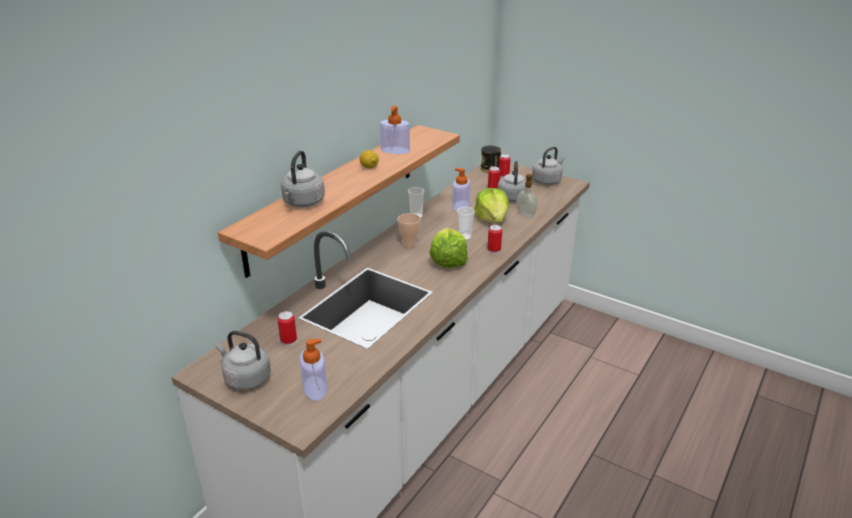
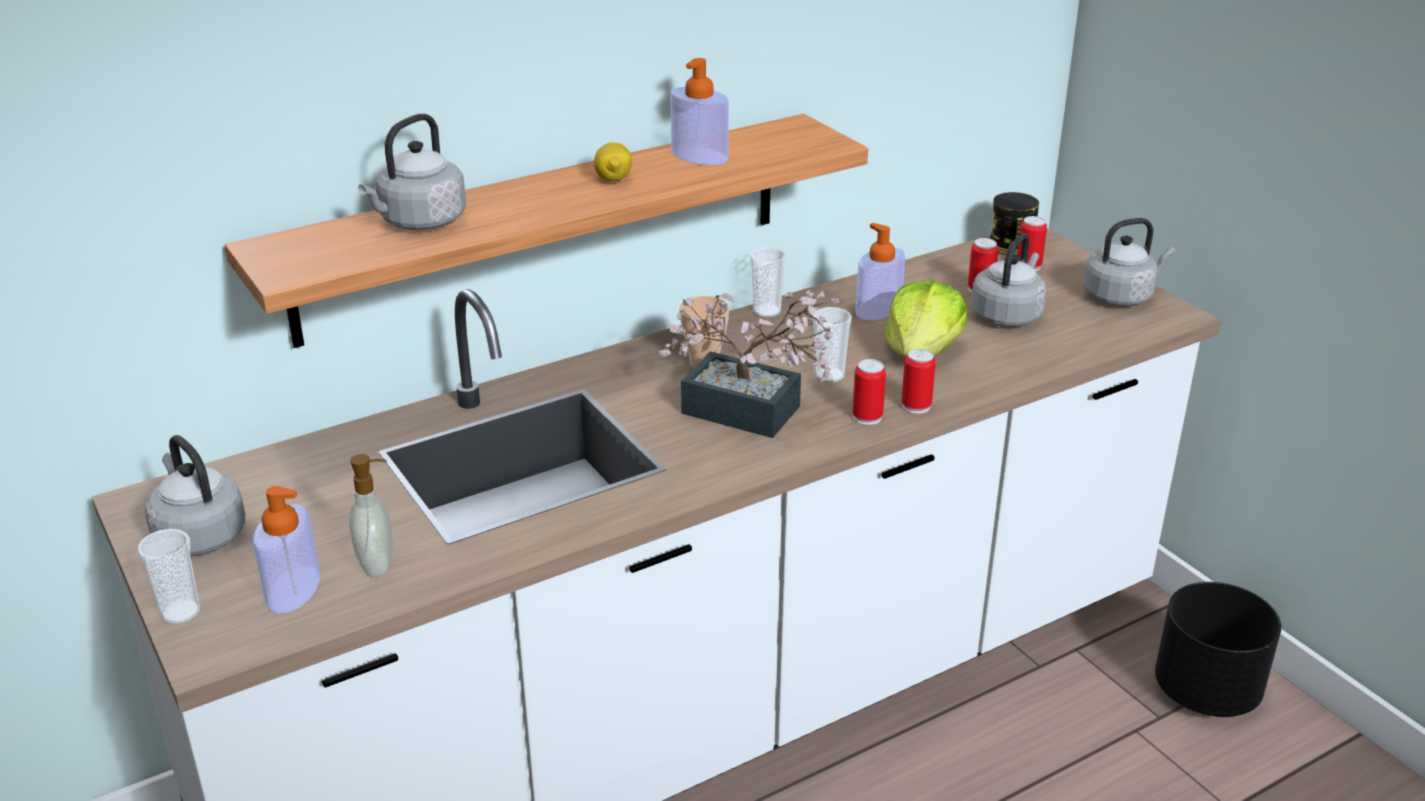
camera: 25 degrees right, 0 degrees up
(270, 414) = (181, 612): none -> cup
(288, 341) = (326, 489): can -> can (916, 406)
(448, 260) = (753, 414): lettuce -> potted plant
(526, 215) = (1005, 359): soap dispenser -> soap dispenser (378, 564)
(605, 334) = (1206, 692): none -> black planter

